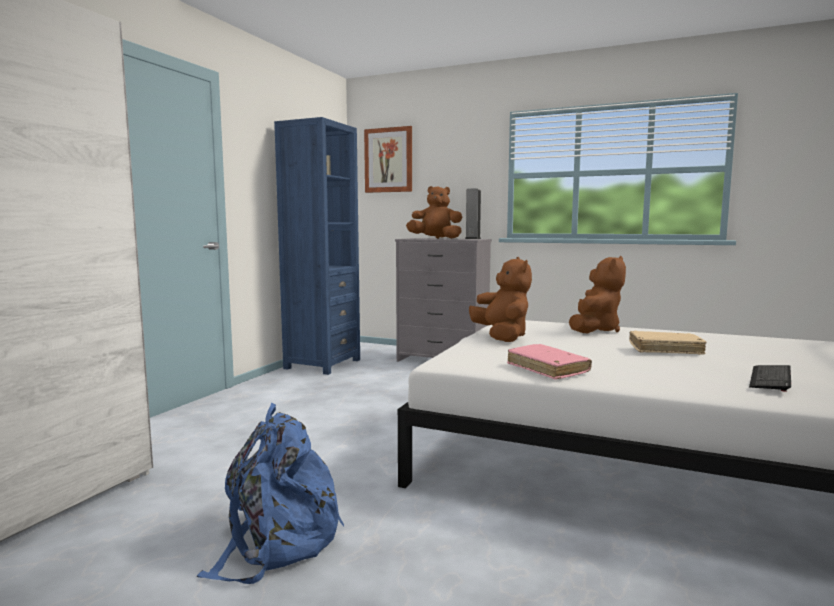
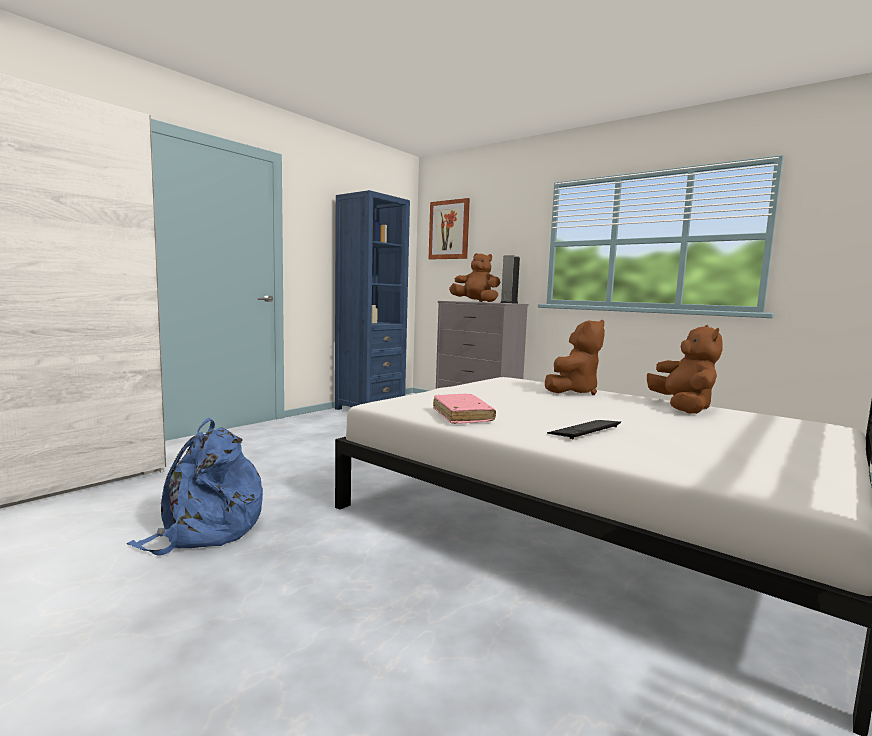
camera: 15 degrees right, 0 degrees up
(502, 337) = (472, 389): brown plush toy -> brown plush toy (682, 408)
(665, 349) = (608, 412): beige book -> none
(770, 379) = (664, 444): keyboard -> keyboard (585, 430)

